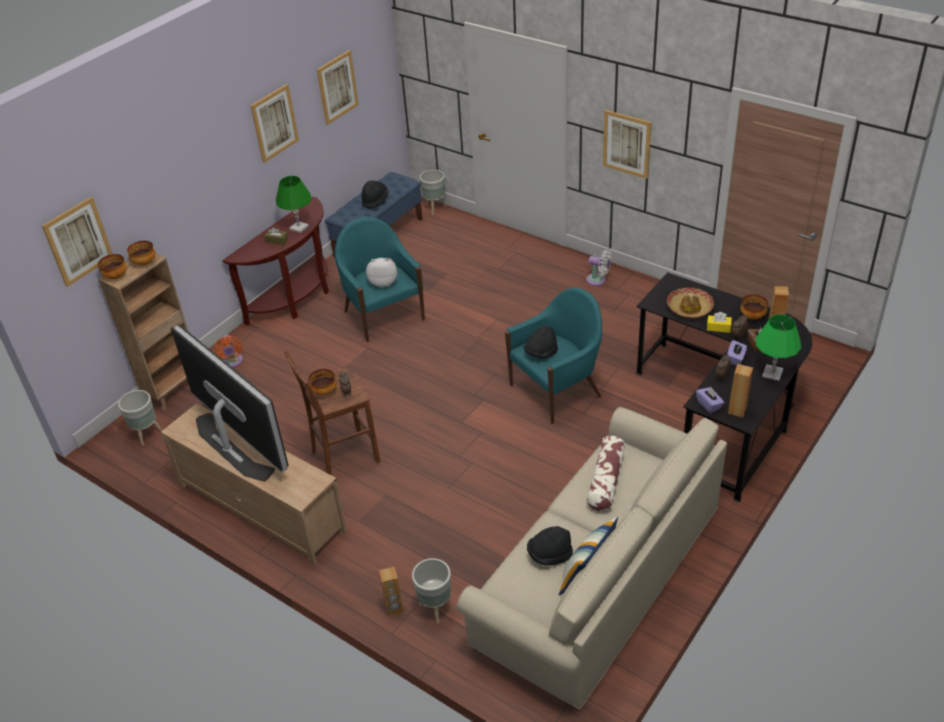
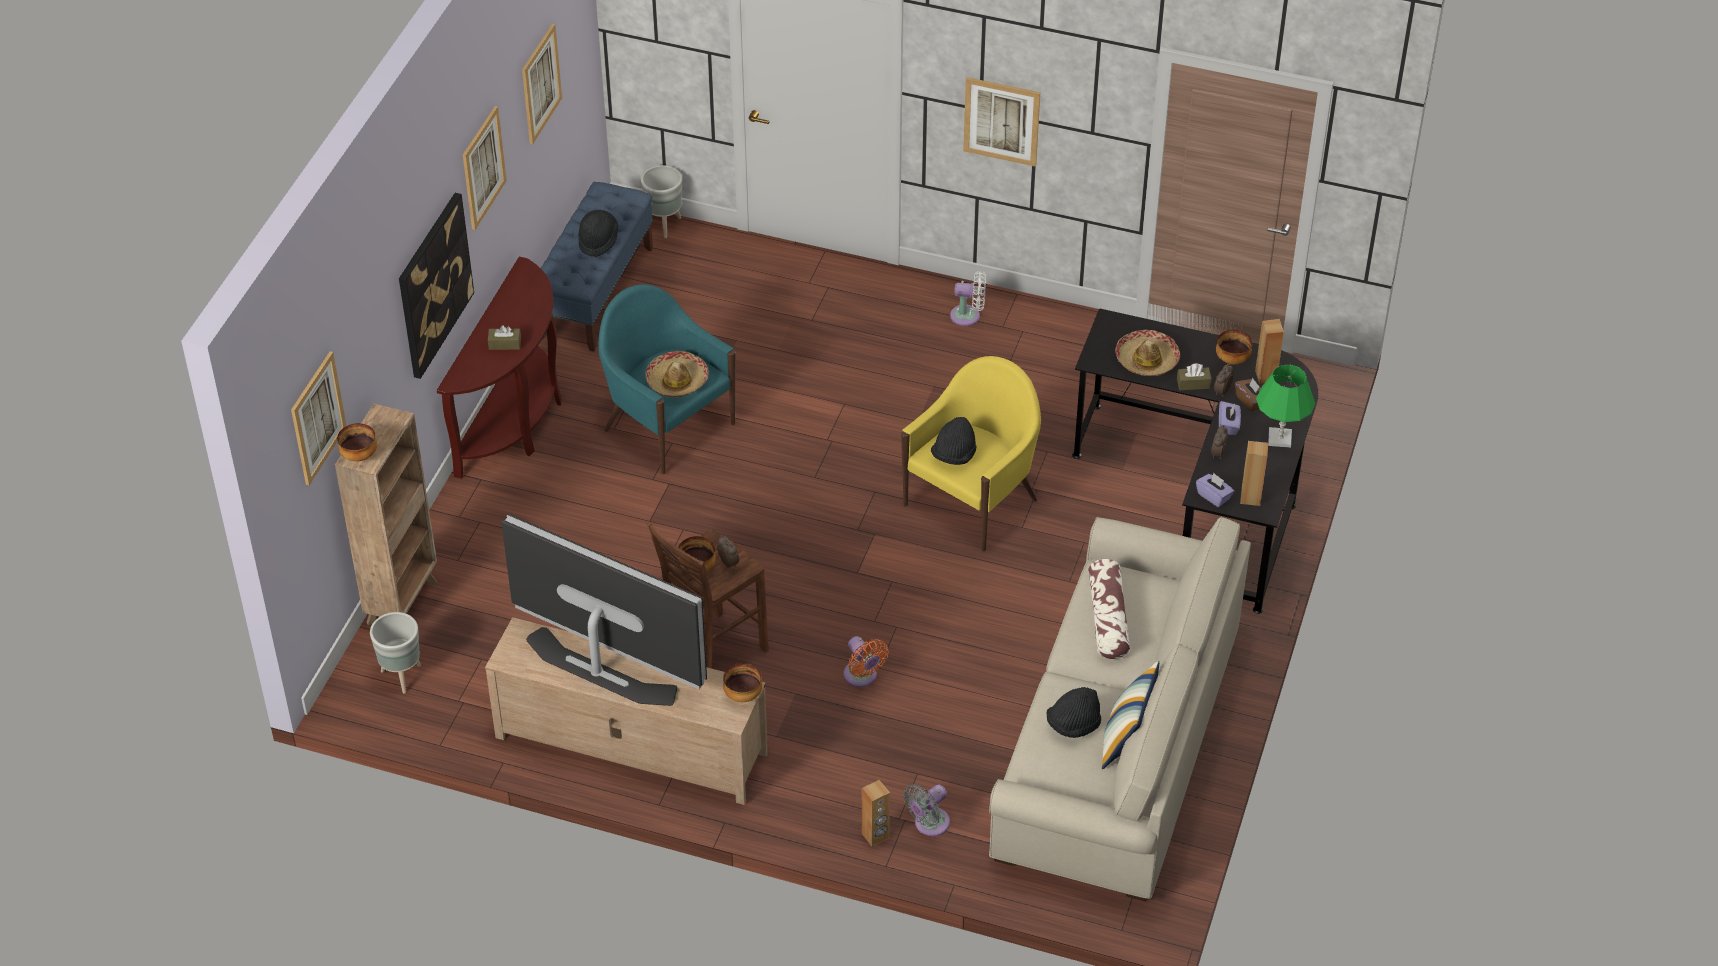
camera: 20 degrees left, 5 degrees up
(144, 263) = (388, 427): bowl -> bowl (743, 696)
(219, 187) = (434, 284): none -> picture
(232, 362) = (470, 542): orange fan -> orange fan (862, 677)
(299, 227) = (527, 315): green table lamp -> none
(383, 282) = (677, 381): plush toy -> hat
(436, 608) = (929, 824): grey planter -> grey fan
(557, 390) = (972, 501): turquoise armchair -> yellow armchair
(718, 327) = (1193, 383): yellow tissue box -> brown tissue box

